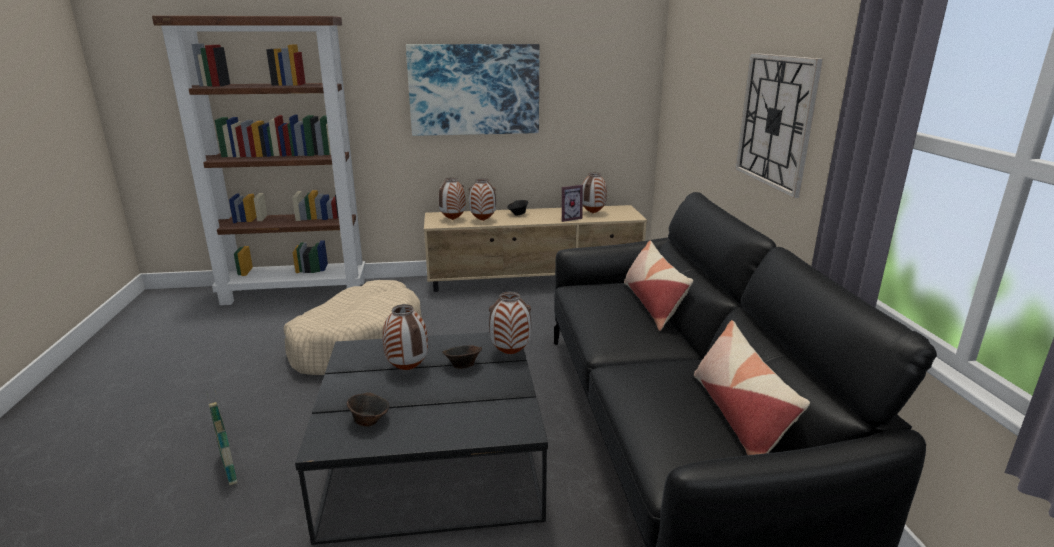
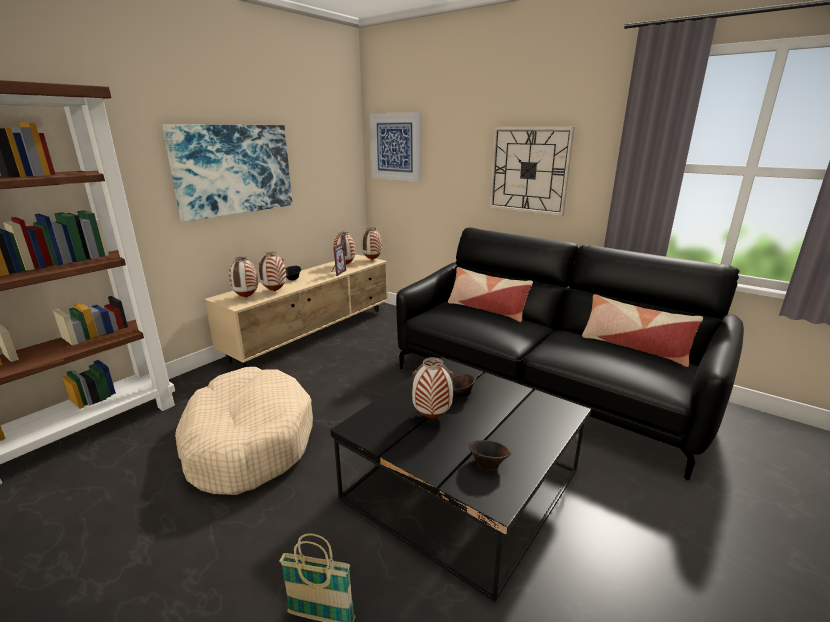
camera: 45 degrees left, 0 degrees up
(511, 353) = (468, 372): vase -> vase (372, 259)
(682, 73) = (395, 147): none -> picture

